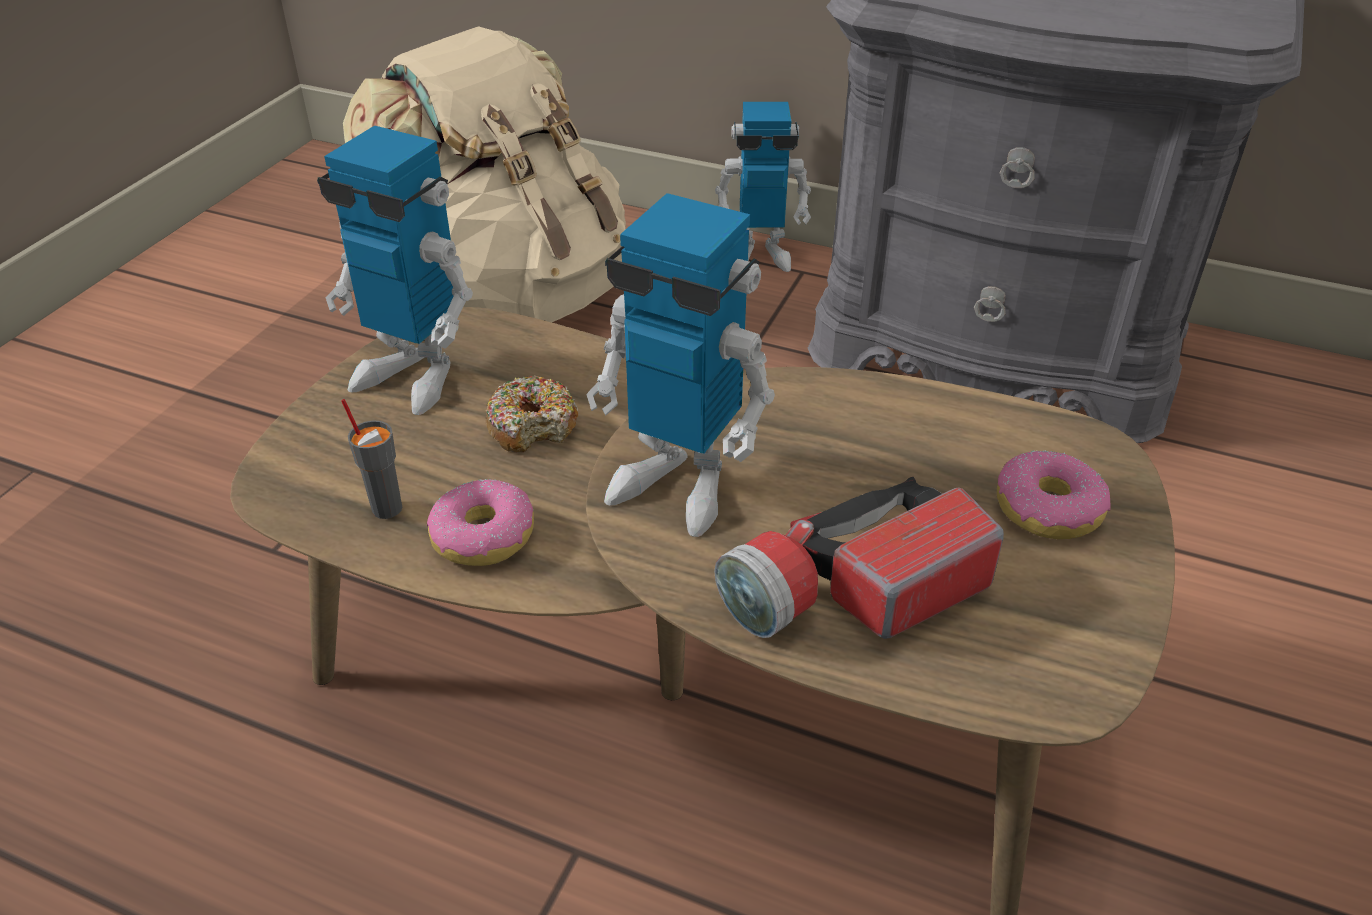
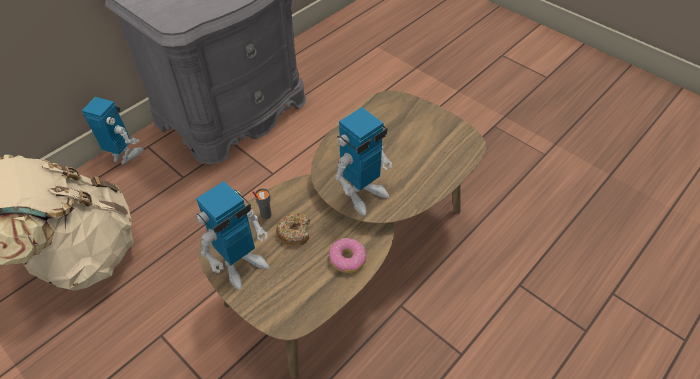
camera: 70 degrees left, 10 degrees up
(386, 507) = (319, 286): grey cup -> grey cup (265, 215)
(760, 255) = (124, 155): toy robot -> toy robot turned 90 degrees counterclockwise
(854, 592) = (425, 169): flashlight -> none
(1048, 510) = (409, 118): donut -> none

